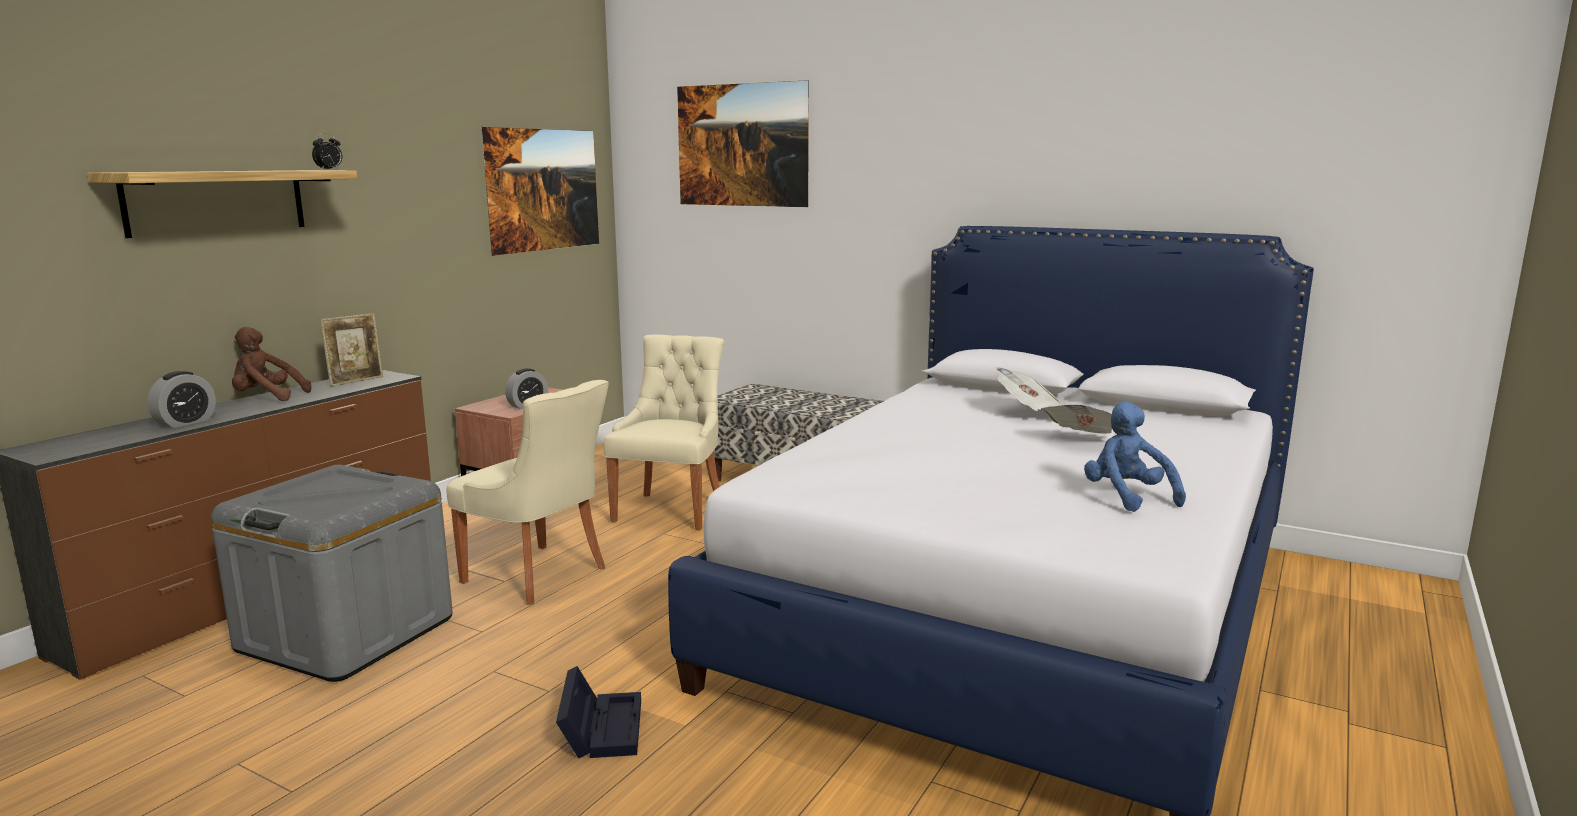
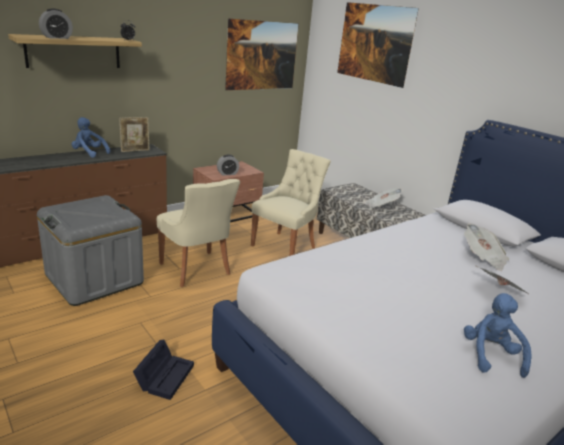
camera: 20 degrees right, 10 degrees up
(185, 422) = (42, 162): alarm clock -> alarm clock (57, 38)
(267, 397) = (89, 153): brown plush toy -> blue plush toy
(818, 403) = (381, 206): none -> newspaper

